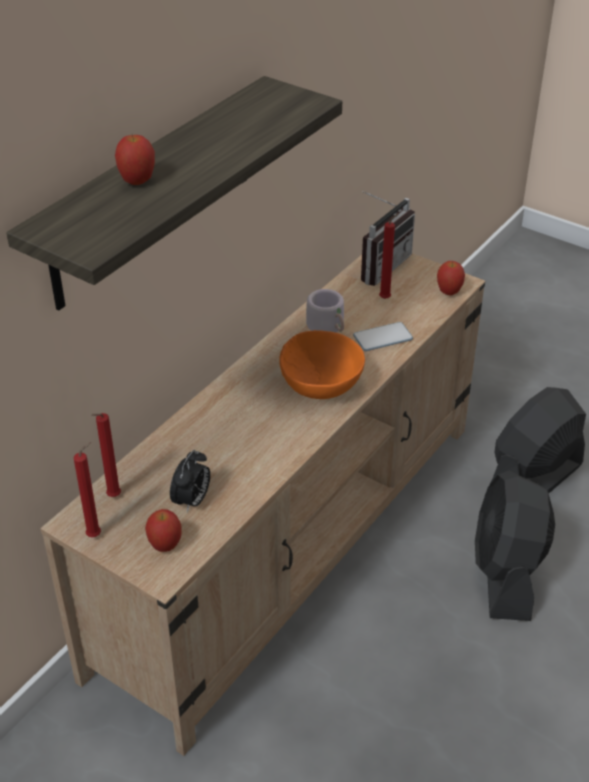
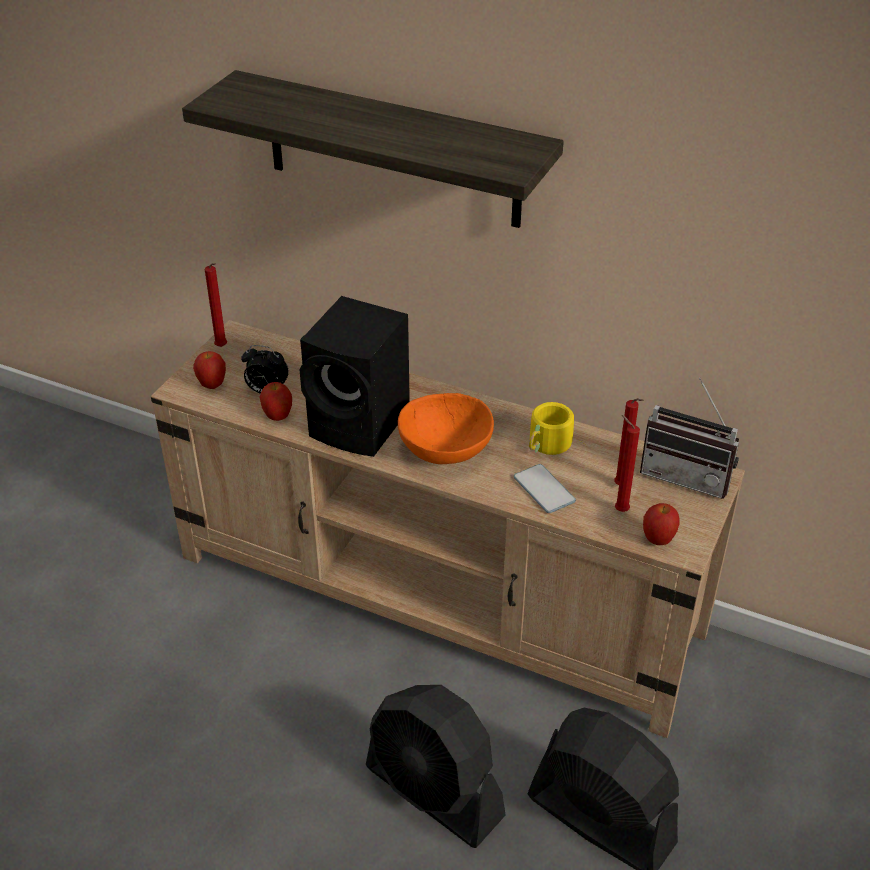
camera: 80 degrees right, 0 degrees up
(112, 497) = (266, 348): red candle -> red candle (619, 510)
(137, 182) = (321, 106): apple -> apple (278, 417)
(269, 435) = (362, 425): none -> black speaker
(329, 327) = (549, 447): grey mug -> yellow mug
(506, 573) = (434, 792): black fan -> black fan turned 135 degrees counterclockwise

